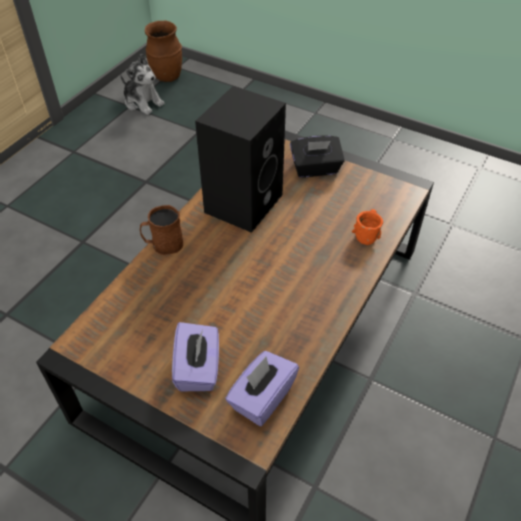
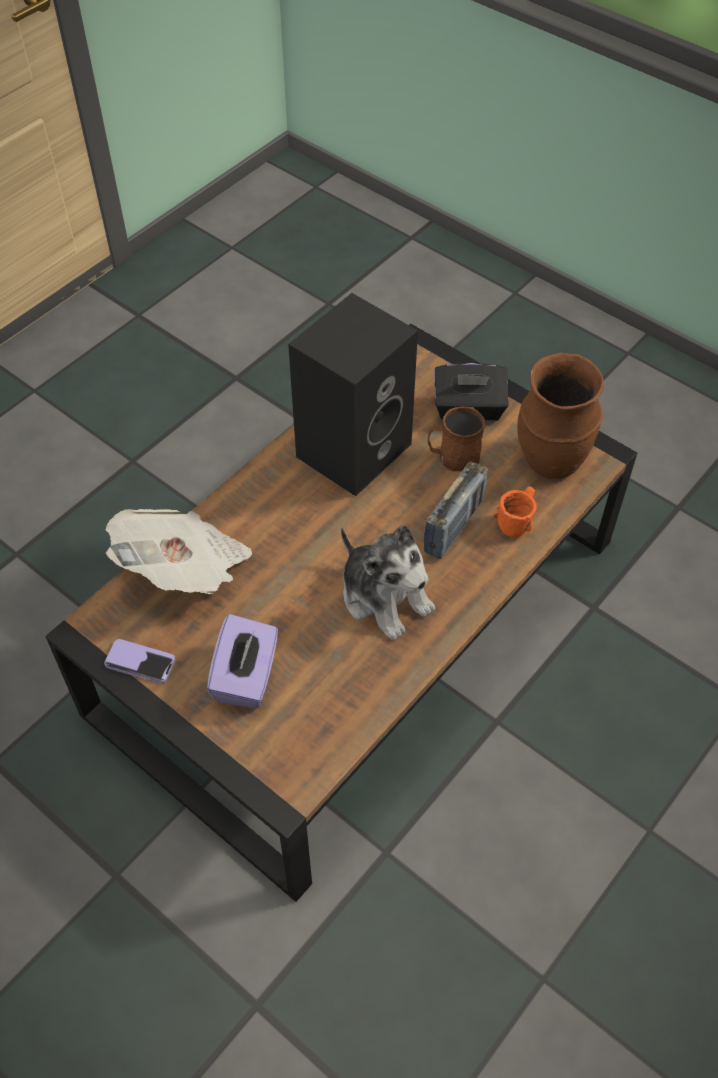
camera: 10 degrees right, 5 degrees up
(114, 370) = (140, 662): none -> phone
(137, 298) = (185, 569): none -> newspaper
(143, 102) = (253, 244): plush toy -> plush toy (385, 597)
(163, 244) = (232, 497): brown mug -> brown mug (453, 457)
(167, 77) = (297, 202): brown vase -> brown vase (551, 461)
(262, 397) = (319, 727): purple tissue box -> none
(325, 243) = (453, 526): none -> radio

